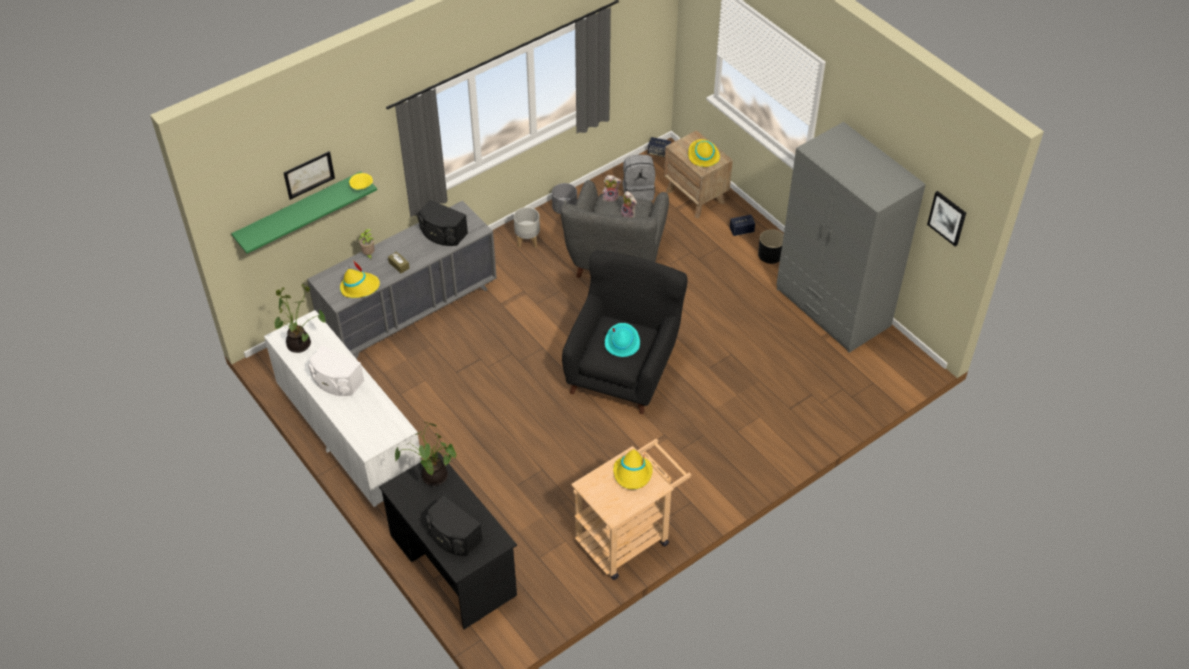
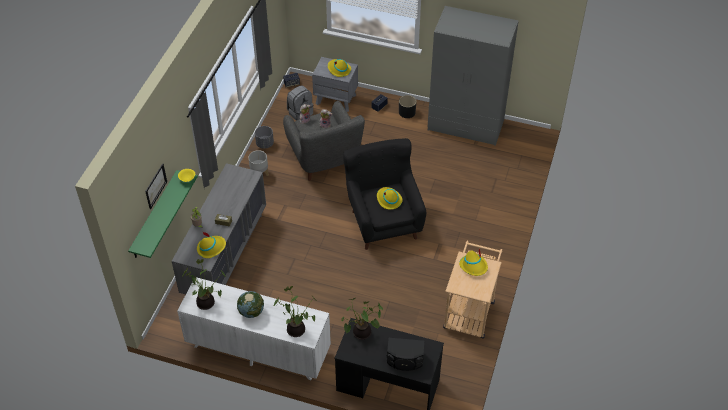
camera: 35 degrees left, 0 degrees up
(336, 382) = (251, 312): white speaker -> globe
(366, 429) = (297, 329): none -> potted plant
(442, 234) = (233, 189): black speaker -> none
(622, 342) = (389, 200): turquoise hat -> yellow hat
(696, 196) = (336, 99): brown nightstand -> grey nightstand
(947, 218) = (538, 35): picture -> none

